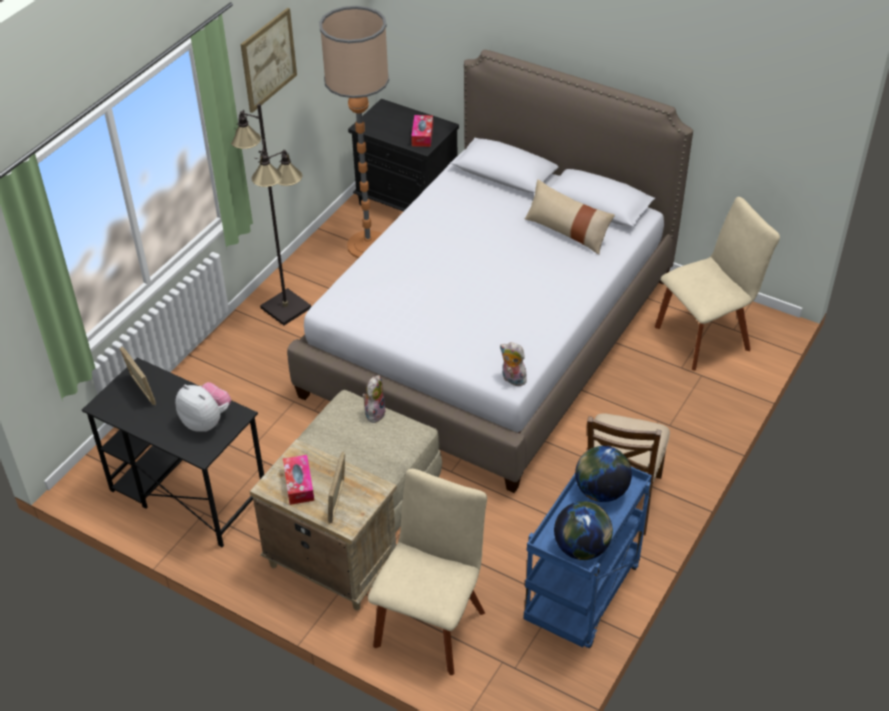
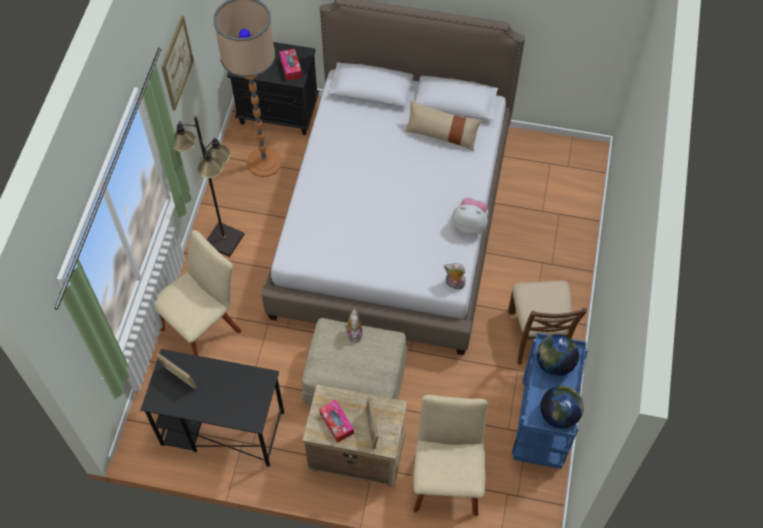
camera: 20 degrees left, 15 degrees up
(206, 421) = (243, 391): plush toy -> plush toy (469, 225)
(706, 336) = (550, 177): beige chair -> beige chair (203, 327)

